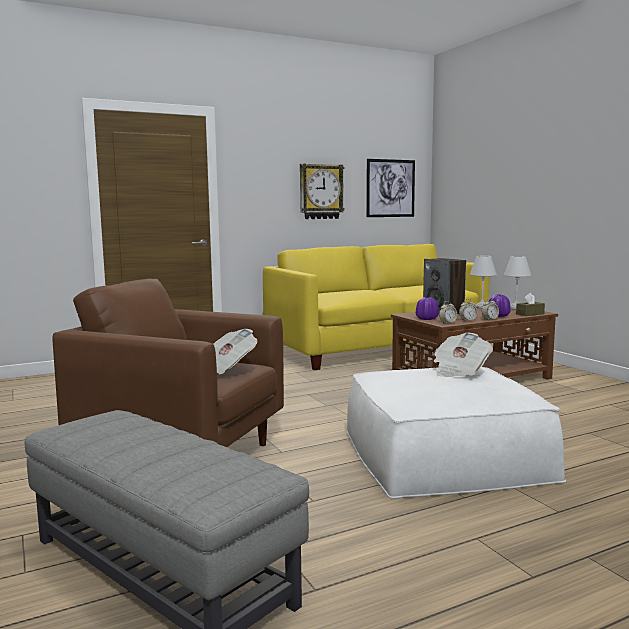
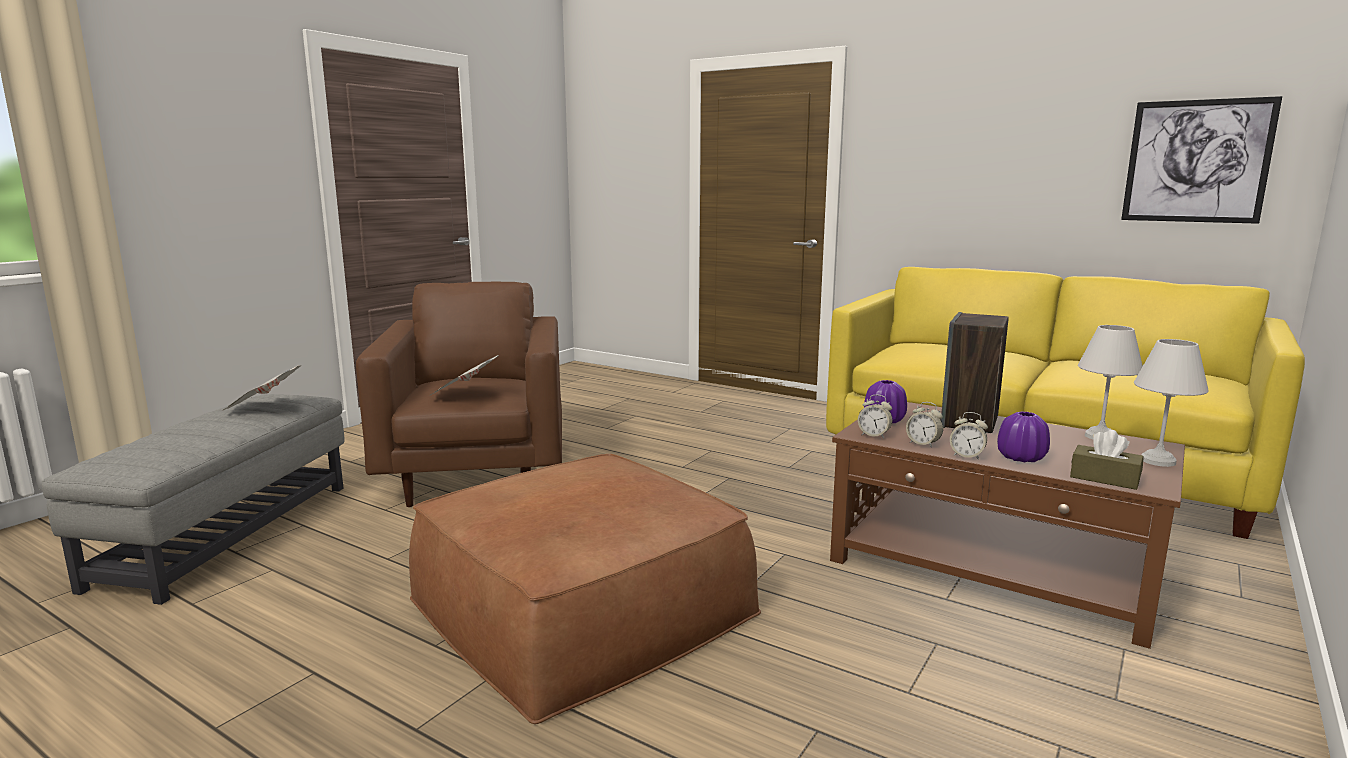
camera: 60 degrees right, 5 degrees up
(321, 192) = (1020, 170): wall clock -> none
(444, 454) = (581, 606): white ottoman -> brown ottoman
(459, 371) = (640, 497): newspaper -> newspaper (264, 407)

